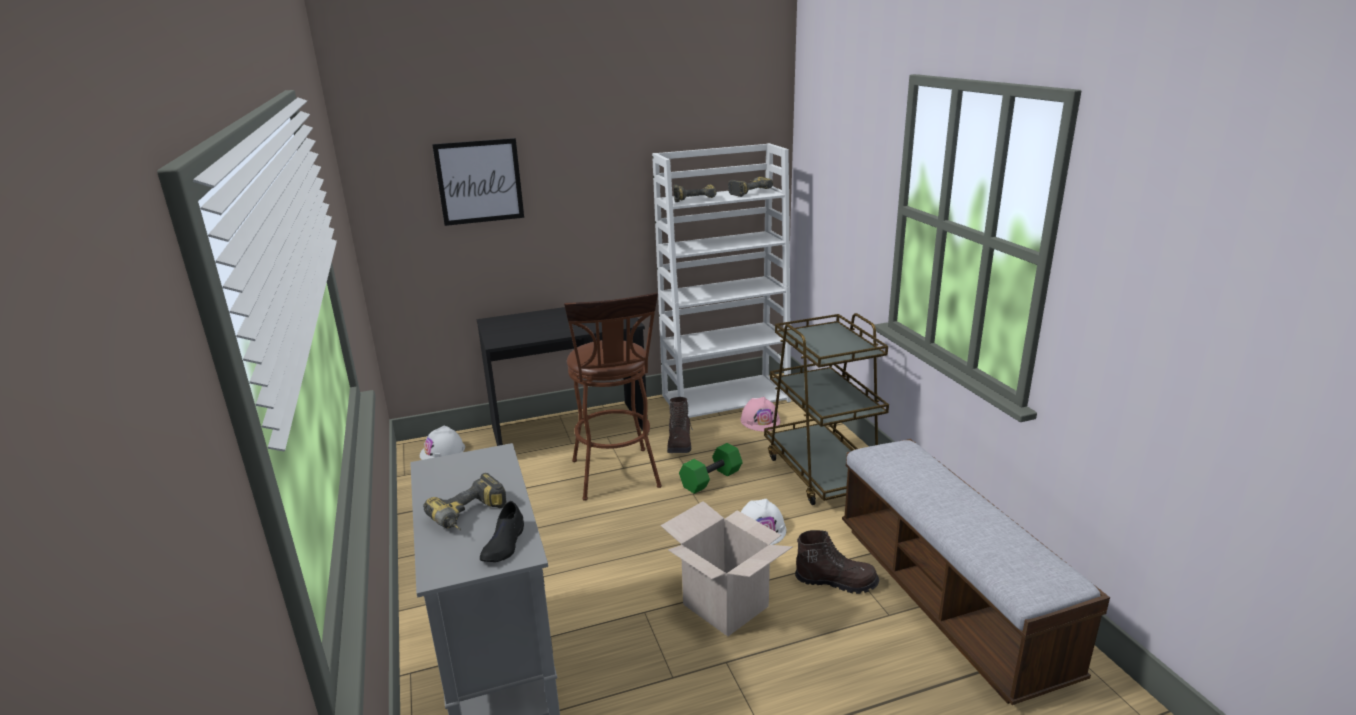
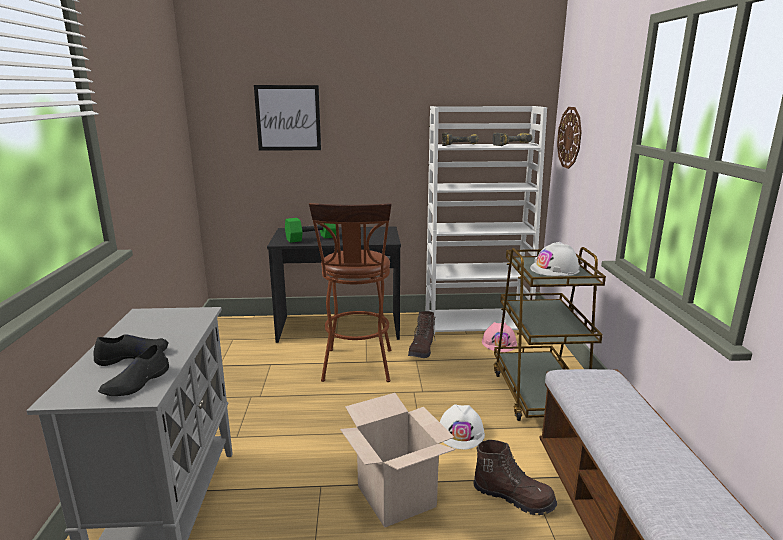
camera: 15 degrees right, 5 degrees down
(442, 451) = (239, 328): white hard hat -> white hard hat (555, 269)
(471, 517) = (133, 356): power drill -> black shoe
(711, 478) = (435, 382): green dumbbell -> green dumbbell (311, 238)
(815, 181) = (570, 137): none -> wall clock

